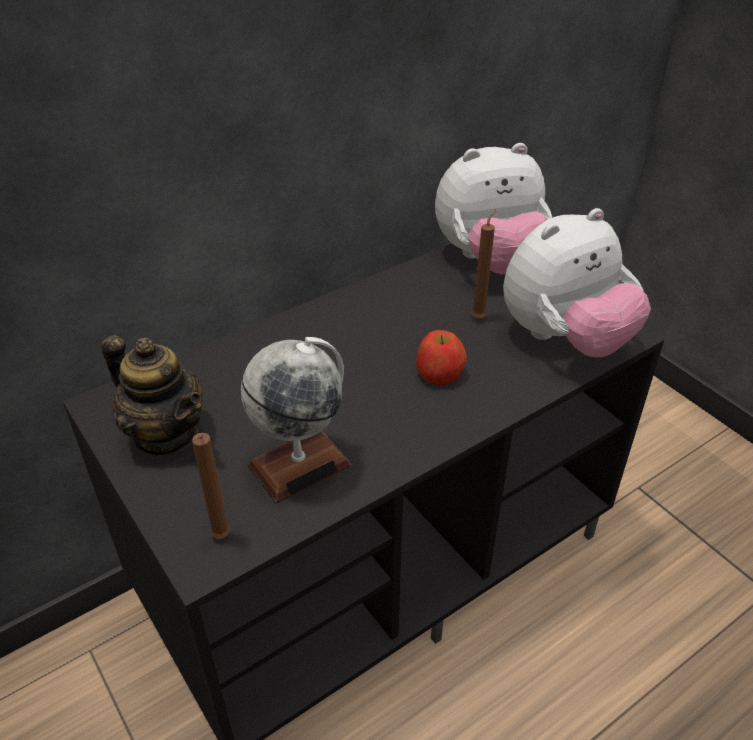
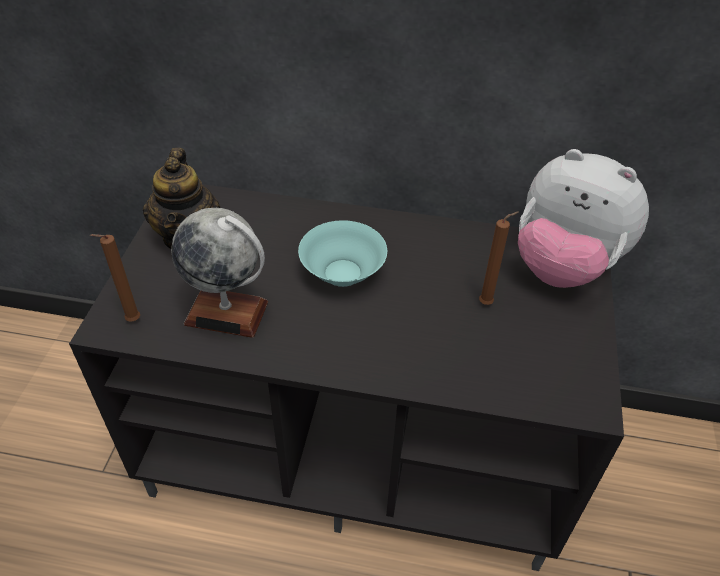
camera: 45 degrees right, 5 degrees up
(348, 367) = (343, 272): none -> turquoise bowl
(439, 373) = (396, 322): apple -> none
(565, 339) = (532, 369): plush toy -> none

